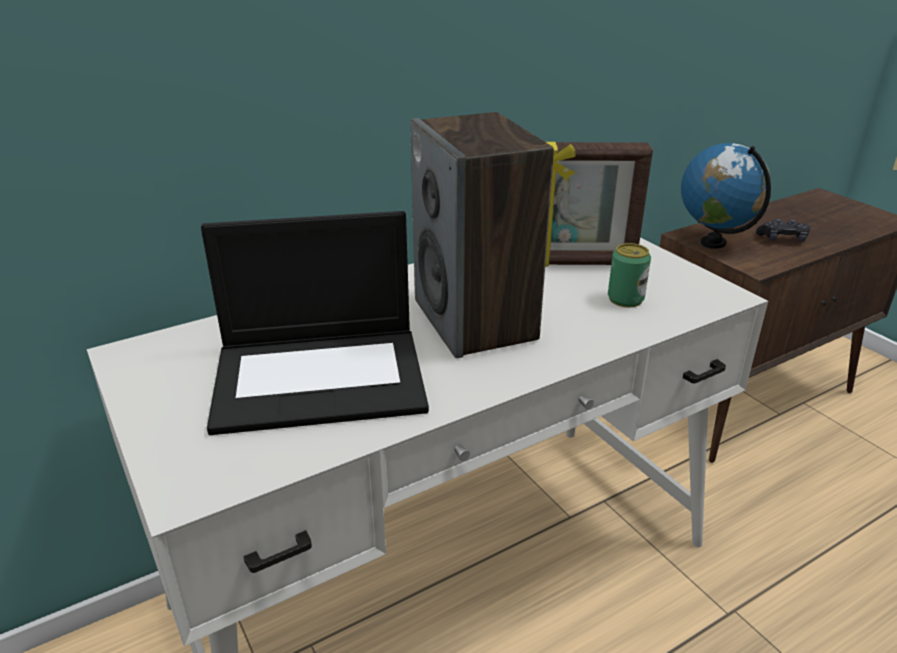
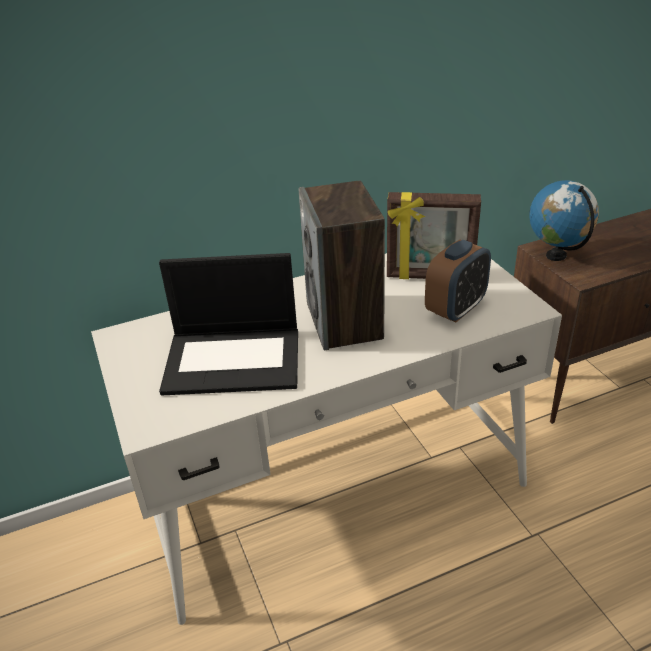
camera: 10 degrees right, 5 degrees up
(625, 299) = (456, 309): can -> alarm clock
(782, 239) = (614, 254): black game controller -> none

